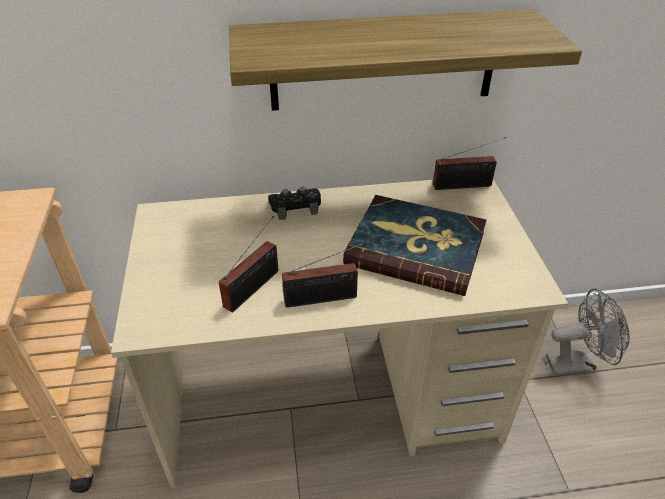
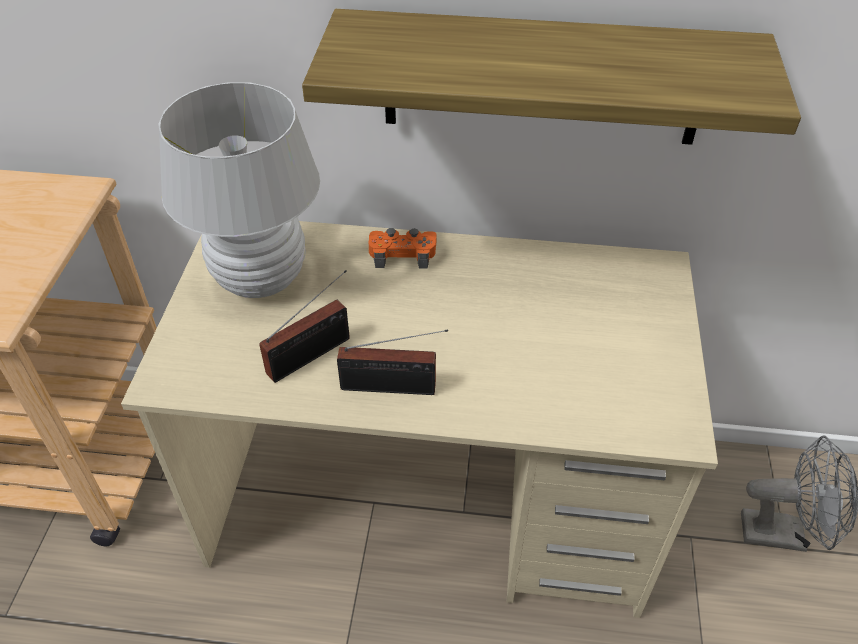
camera: 15 degrees right, 5 degrees up
(194, 242) = (260, 279): none -> white table lamp
(295, 207) = (402, 253): black game controller -> orange game controller
(416, 248) = (538, 342): book -> none
(465, 185) = (644, 262): radio -> none

